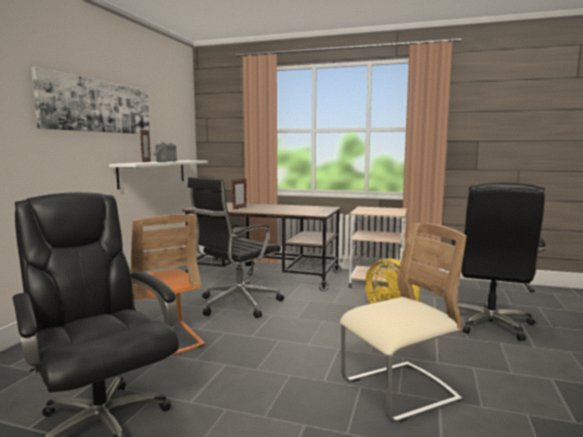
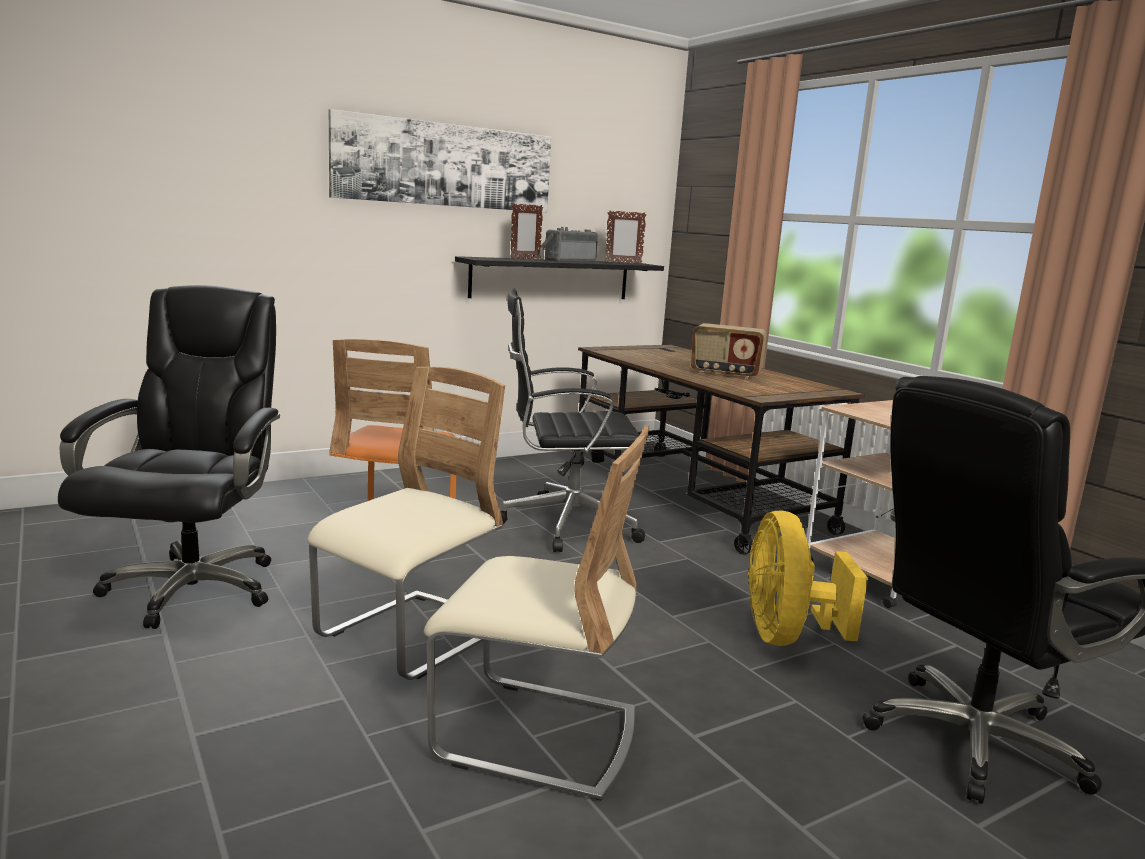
camera: 40 degrees right, 5 degrees up
(153, 173) = (551, 279): white shelf -> black shelf
(239, 208) = (666, 361): picture frame -> picture frame (623, 263)
(275, 383) = (410, 637): none -> beige chair
(278, 209) = (725, 374): none -> radio

